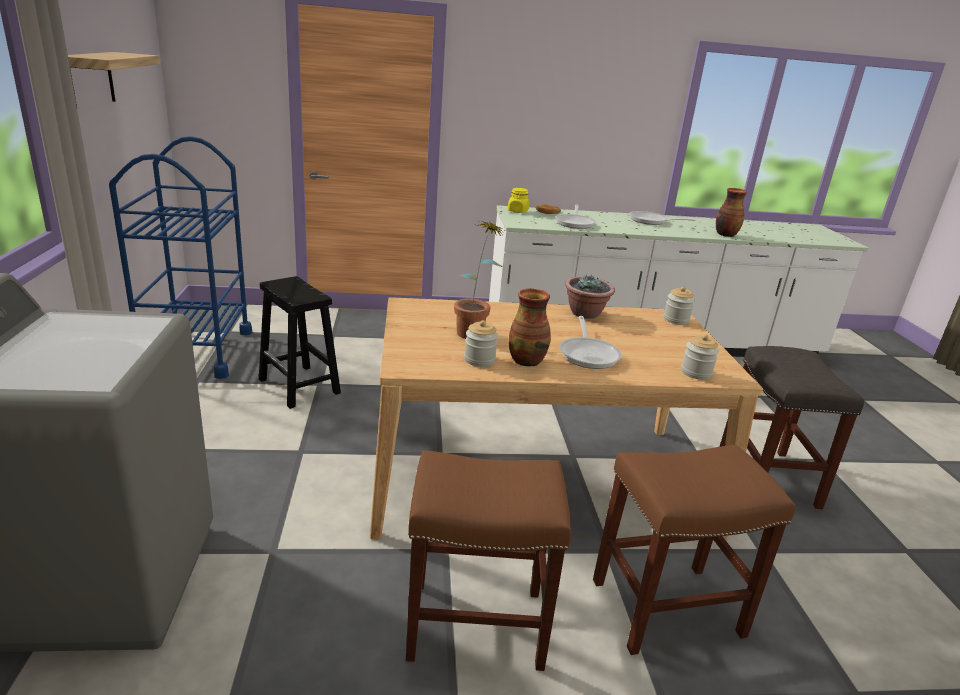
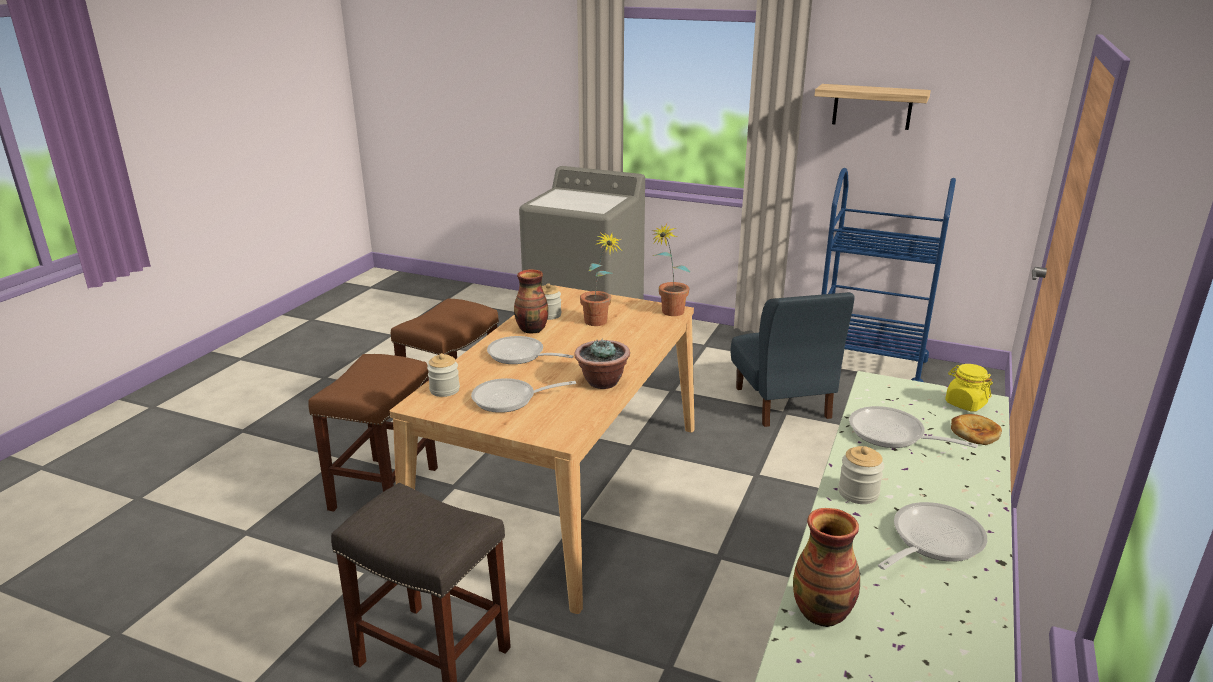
camera: 120 degrees right, 0 degrees up
(300, 386) = (782, 403): black stool -> blue chair
(416, 305) = (669, 314): none -> potted plant
(663, 342) = (510, 399): none -> frying pan
(676, 320) = (550, 431): jar -> jar (858, 493)

